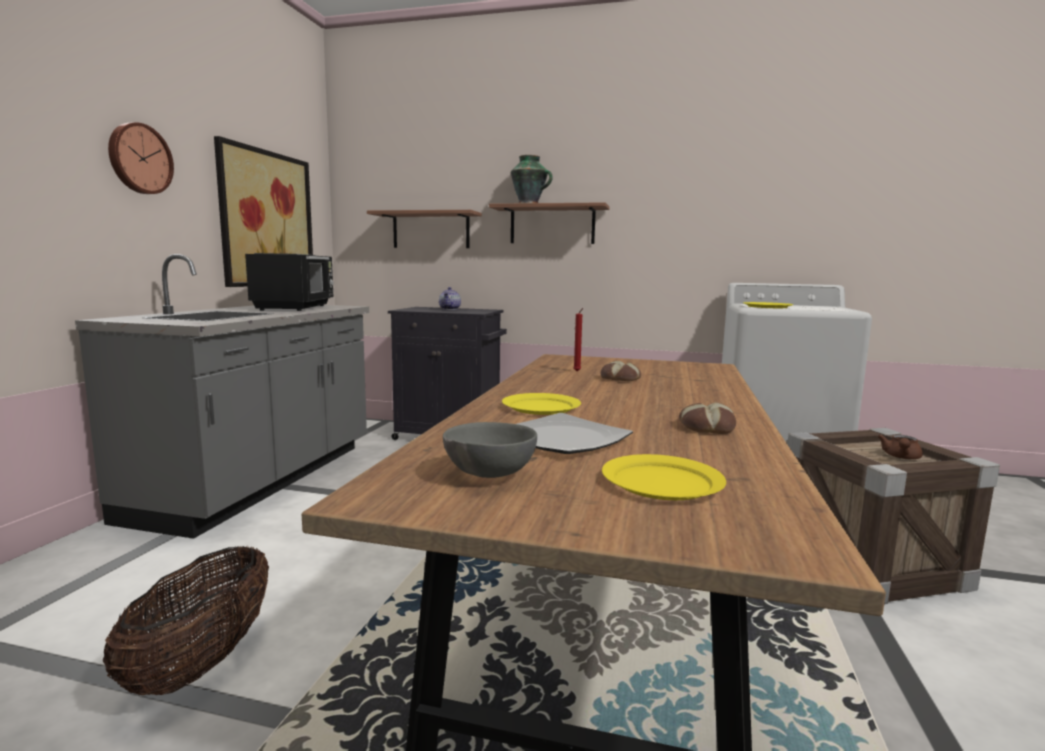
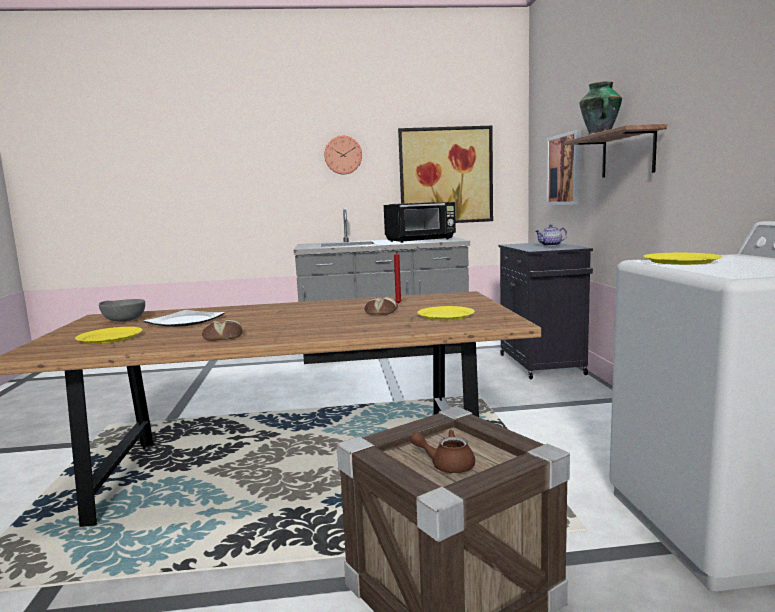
camera: 70 degrees right, 0 degrees up
(202, 662) = (203, 397): basket -> none
(431, 230) = (564, 169): shelf -> picture
(541, 407) = (260, 312): yellow plate -> yellow plate (446, 315)

